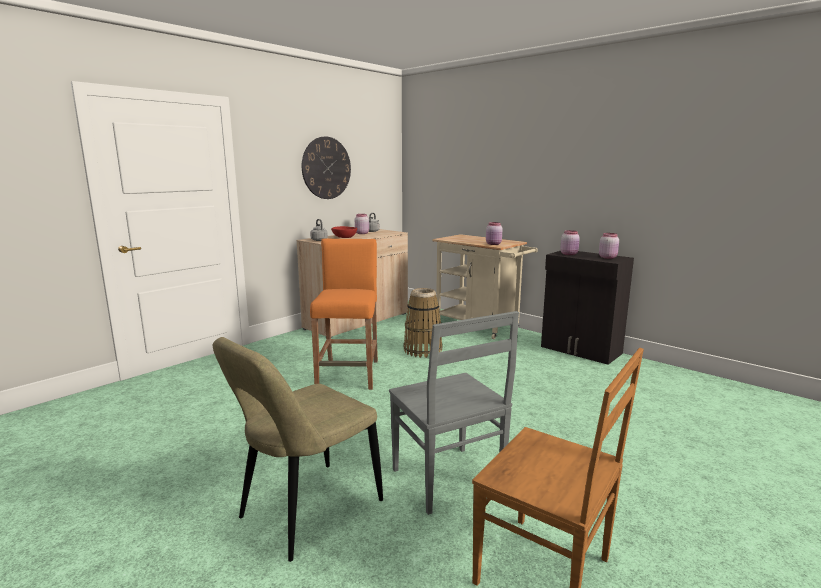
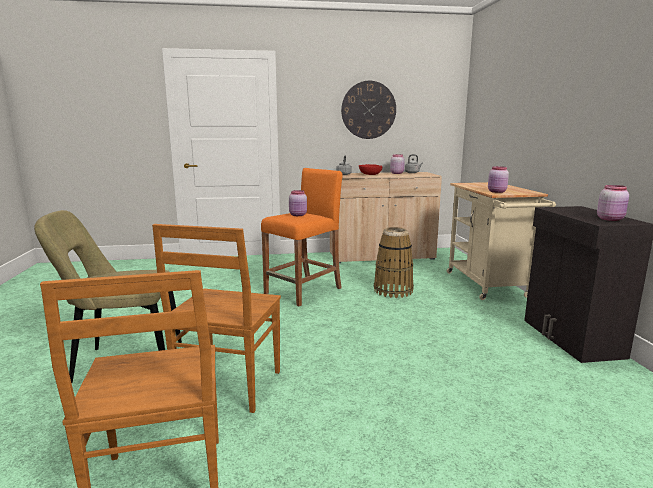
camera: 40 degrees right, 0 degrees up
(448, 480) = (228, 387): grey chair -> brown chair
(569, 254) = (567, 210): pink jar -> pink jar (298, 215)

